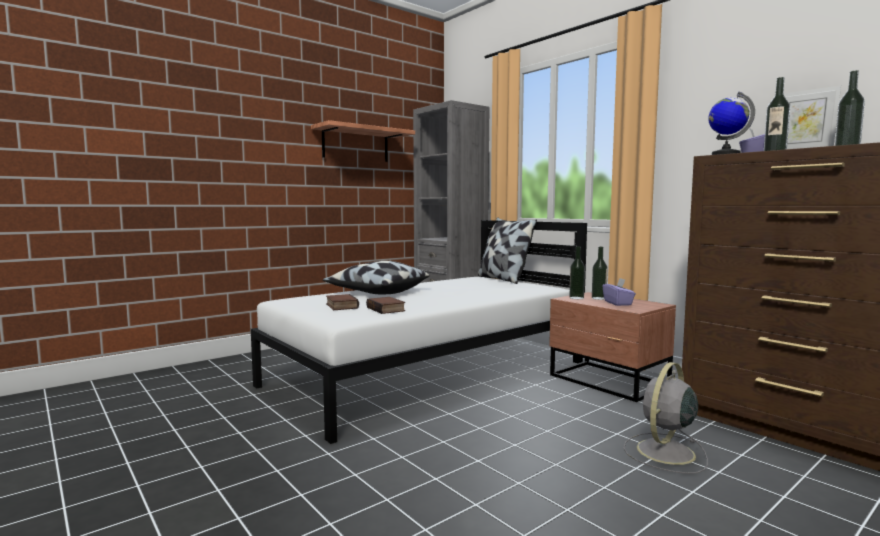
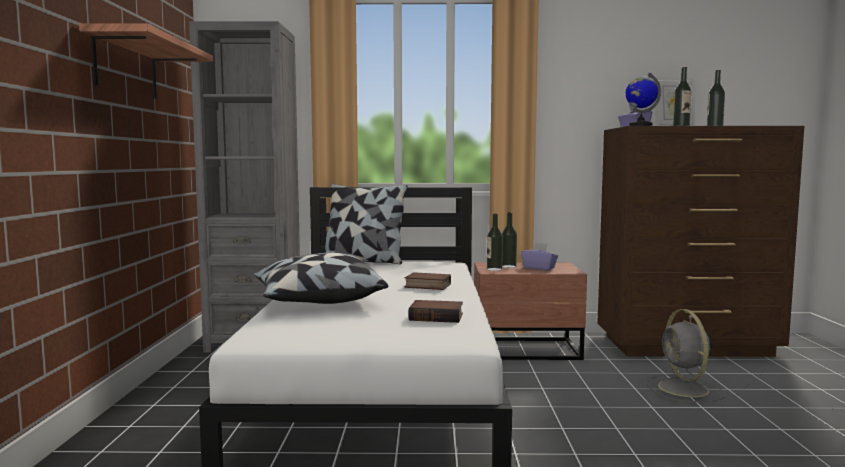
camera: 50 degrees left, 0 degrees up
(340, 306) = (369, 327): book -> book (426, 286)

